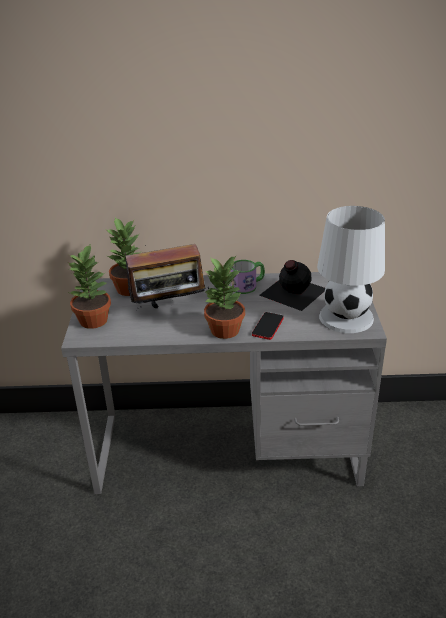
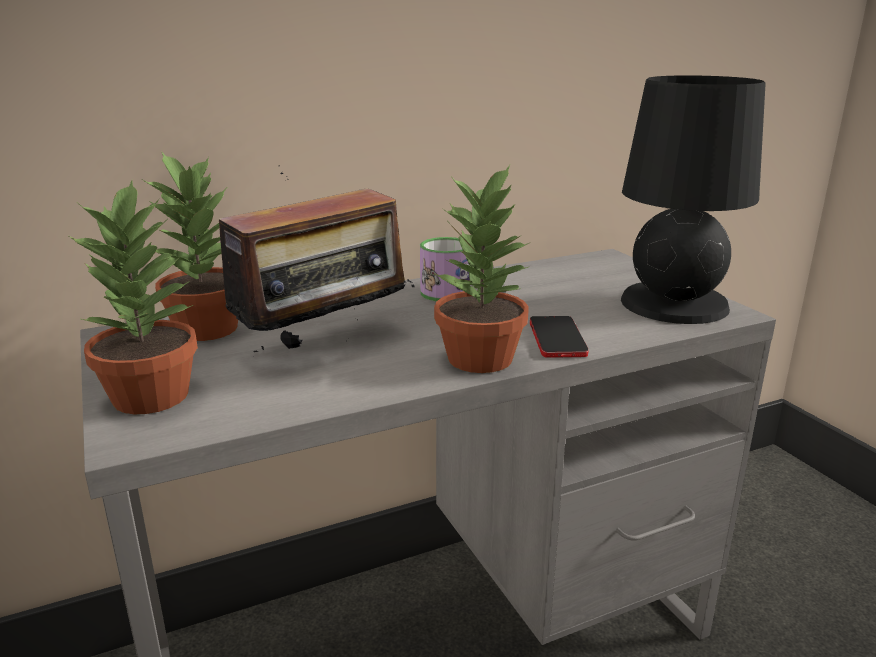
camera: 25 degrees left, 10 degrees down
(292, 292) = (540, 286): black bottle -> none
(345, 317) = (673, 304): white table lamp -> black table lamp

